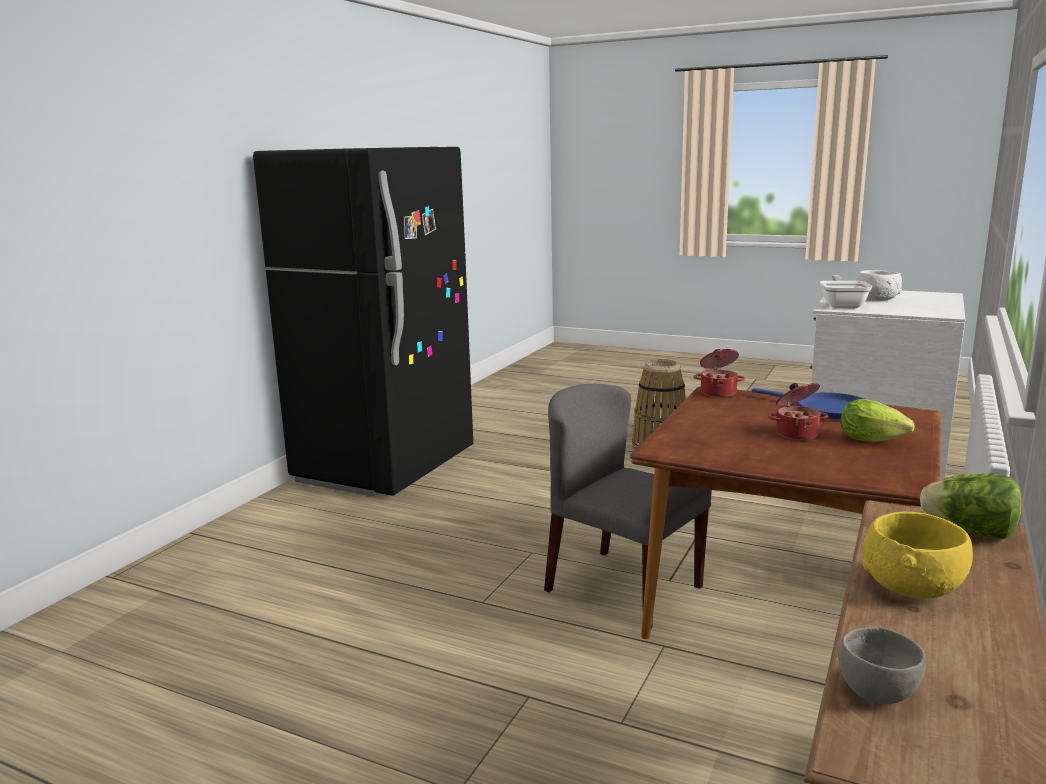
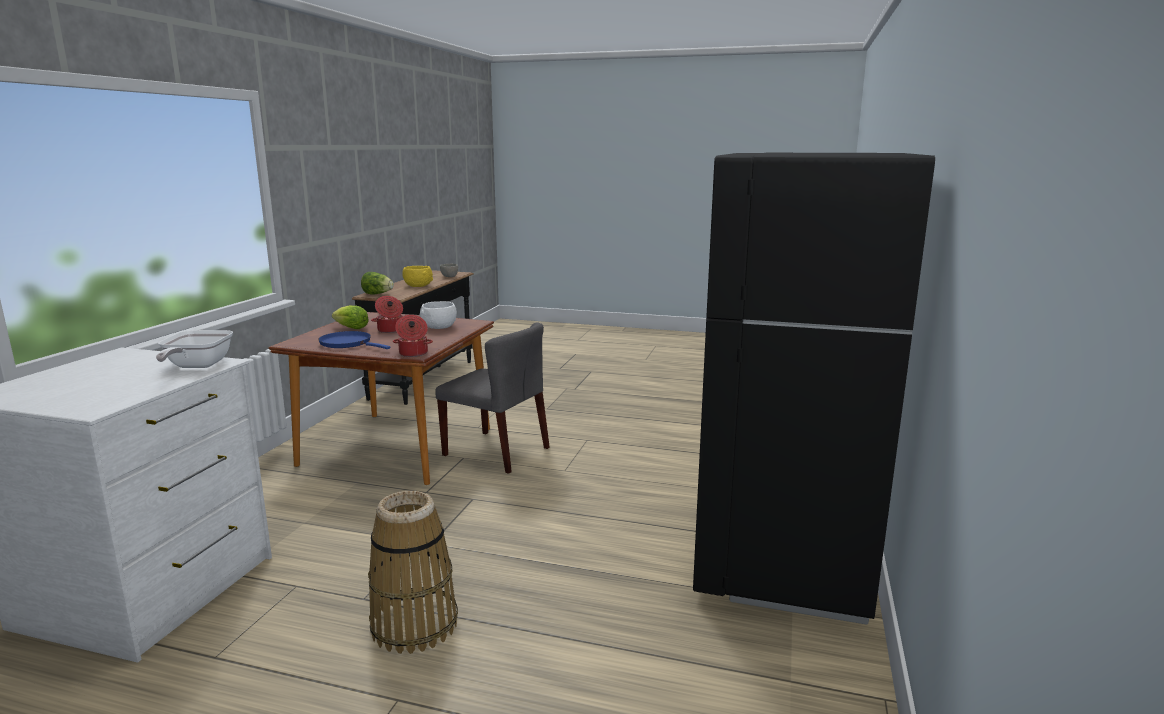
camera: 170 degrees right, 0 degrees up
(877, 299) = (116, 381): white bowl -> white bowl (439, 327)

